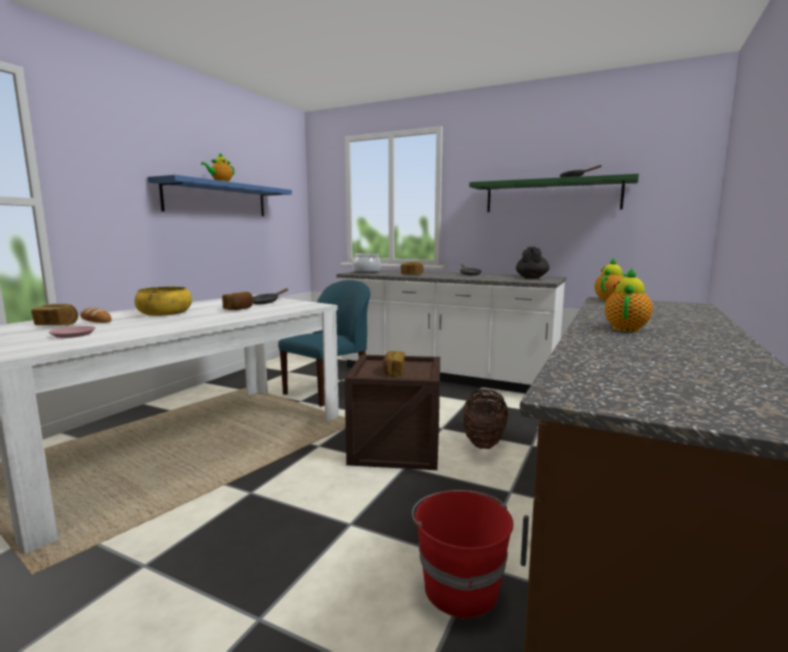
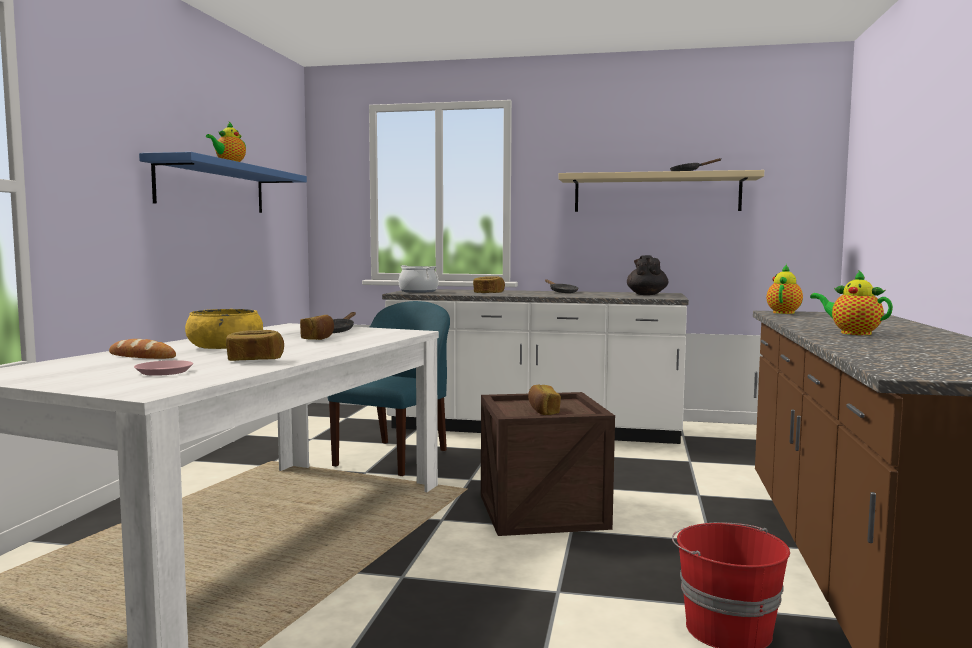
camera: 15 degrees left, 5 degrees down
(57, 325) = (102, 363): bread -> bread (255, 360)
(484, 441) = (642, 496): basket -> none
(551, 196) = (656, 193): green shelf -> beige shelf
(626, 328) = (852, 333): teapot -> teapot turned 60 degrees counterclockwise

